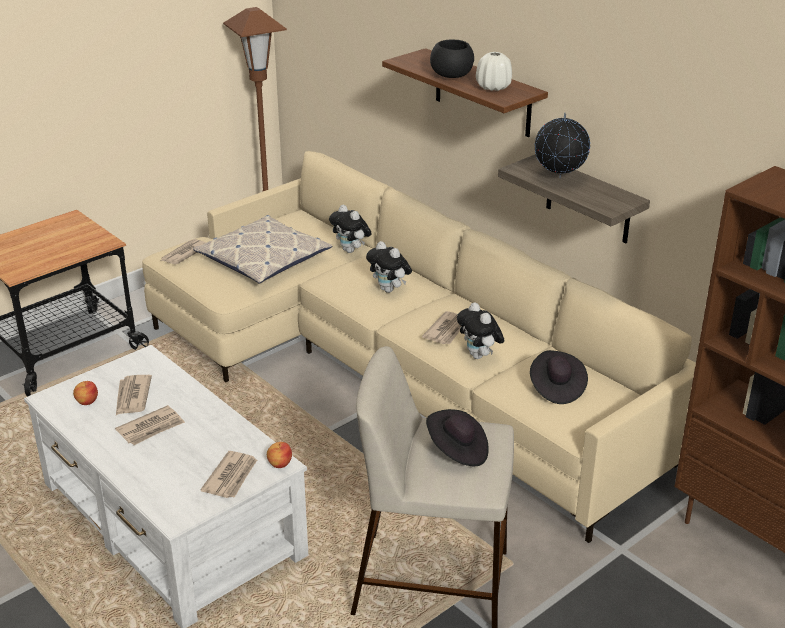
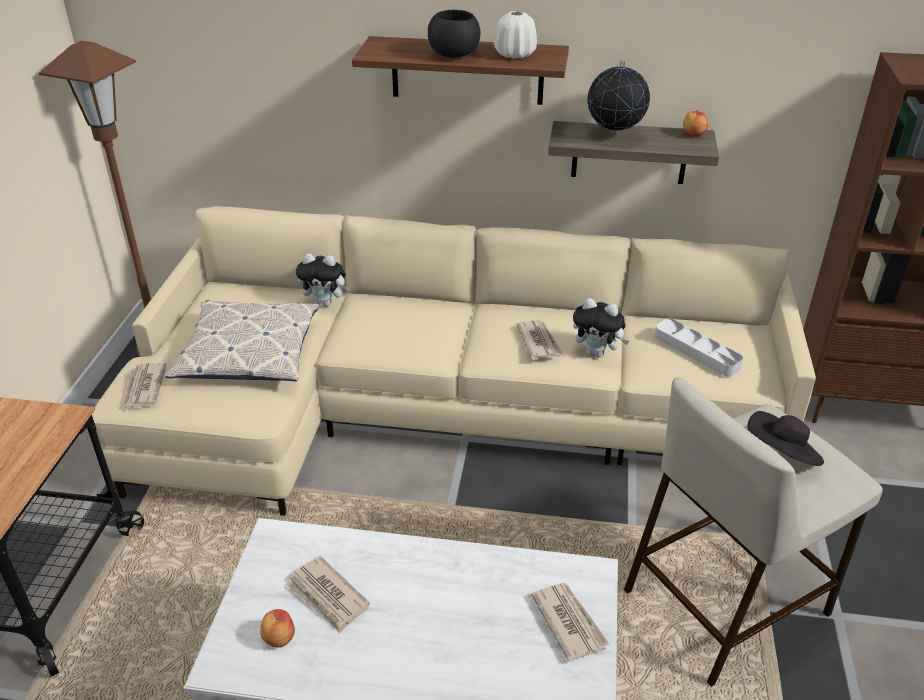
camera: 40 degrees left, 5 degrees up
(151, 428) = (404, 621): newspaper -> none
(279, 463) = (591, 573): apple -> apple (693, 134)
(389, 290) = (427, 326): plush toy -> none
(556, 388) = (696, 351): black hat -> grey tray

